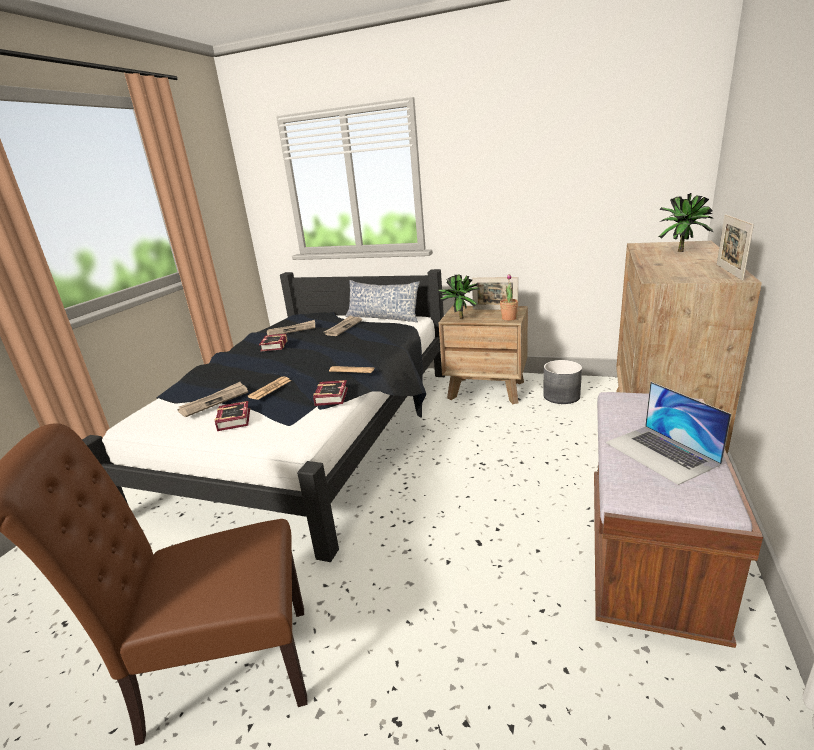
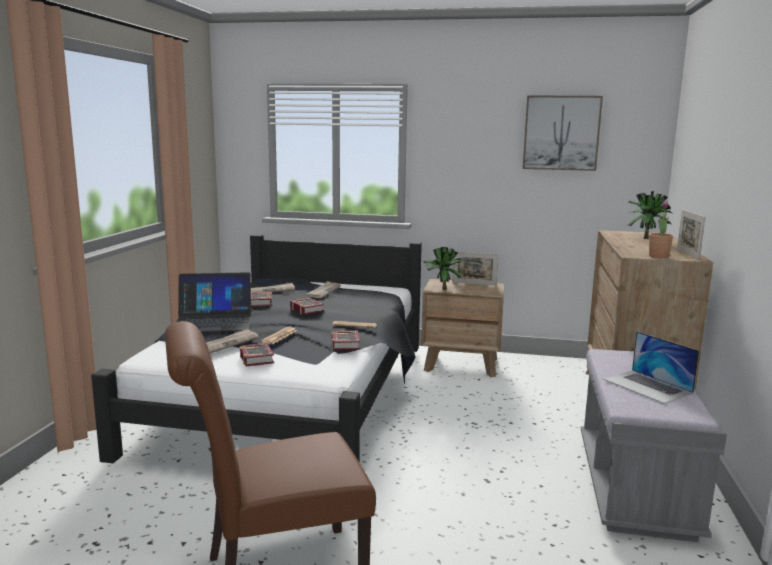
camera: 10 degrees left, 10 degrees down
(217, 372) = (213, 321): none -> laptop
(314, 352) = (307, 309): none -> book
(383, 317) = (359, 286): pillow -> none
(509, 318) = (490, 291): potted plant -> potted plant (658, 256)
(562, 396) = (536, 372): grey planter -> none
(585, 133) = (561, 133): none -> picture
(648, 554) = (635, 487): brown bench -> grey bench

